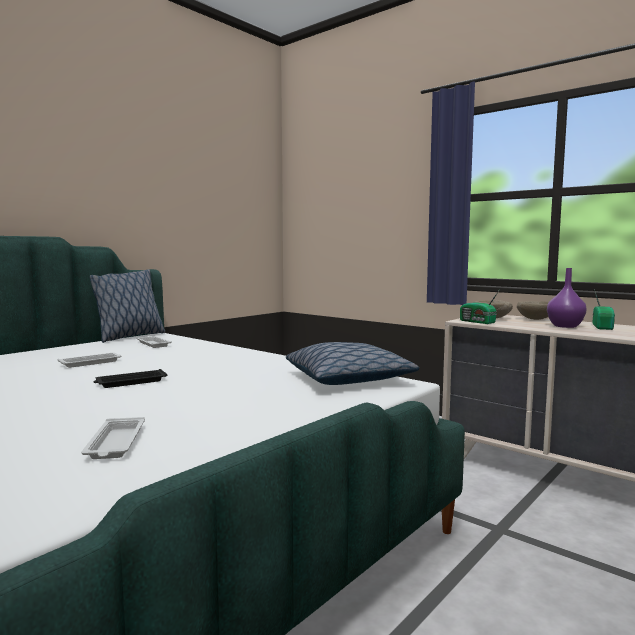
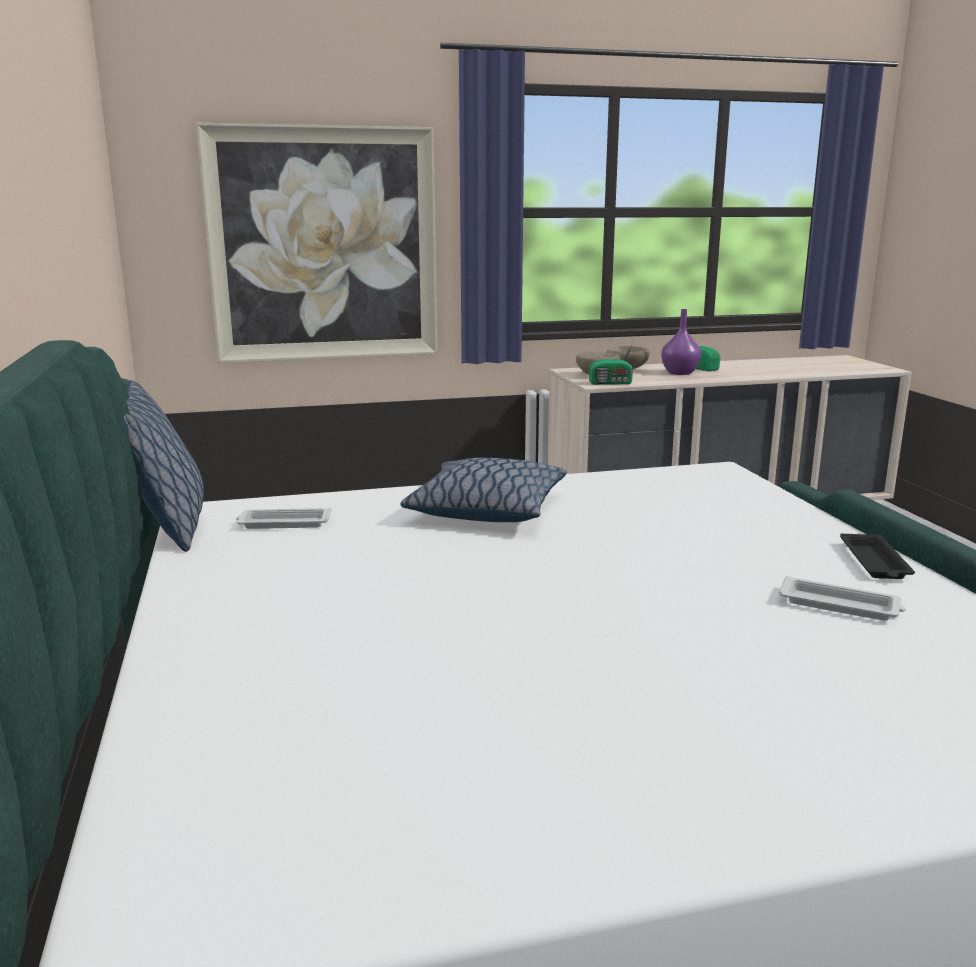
camera: 55 degrees left, 10 degrees up
(91, 363) = (372, 576): white tray -> none
(130, 382) = (557, 569): black tray -> black tray (875, 563)
(348, 379) = (676, 481): pillow -> pillow (486, 509)
(363, 223) = (324, 245): none -> picture

